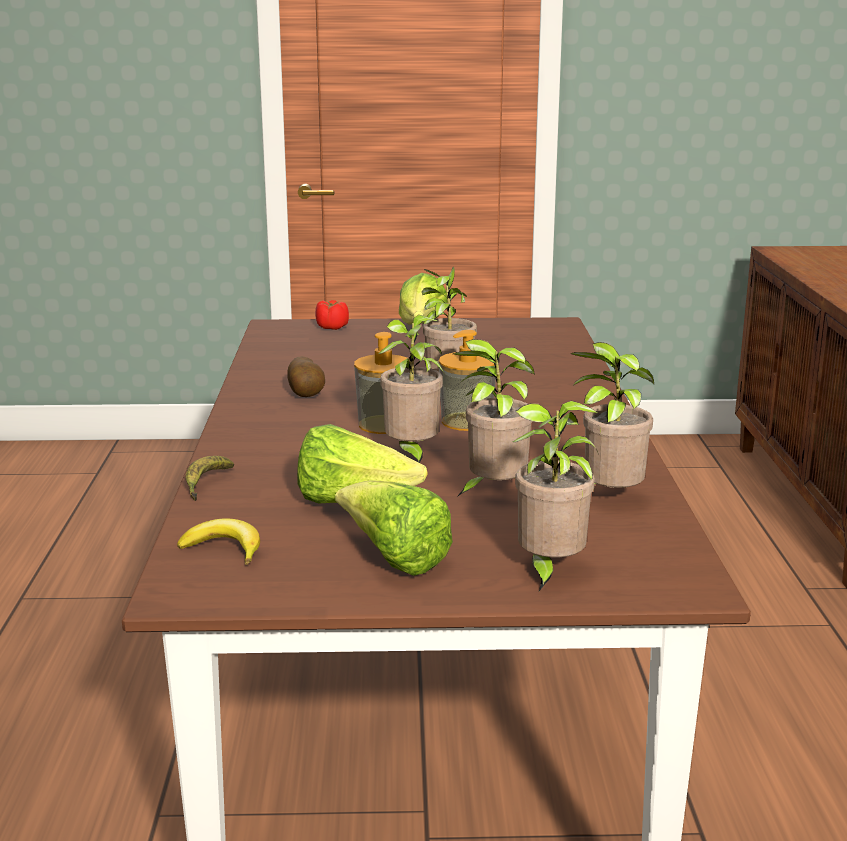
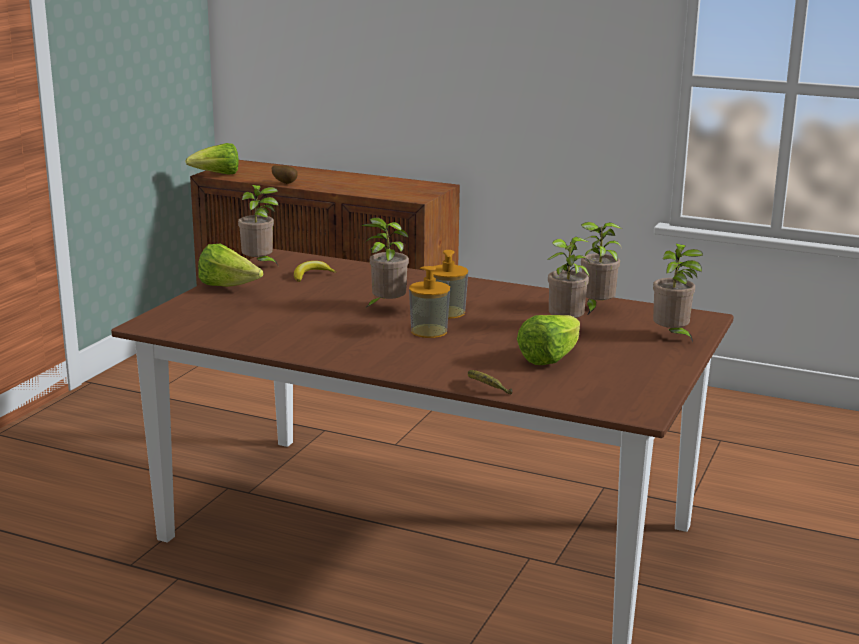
camera: 65 degrees left, 0 degrees up
(224, 550) = (592, 396): banana -> banana (311, 275)
(307, 395) = (342, 340): potato -> potato (285, 183)
(332, 327) = (184, 309): tomato -> none
(394, 559) = (635, 362): lettuce -> lettuce (217, 175)
(411, 455) = (490, 334): potted plant -> potted plant (259, 265)

